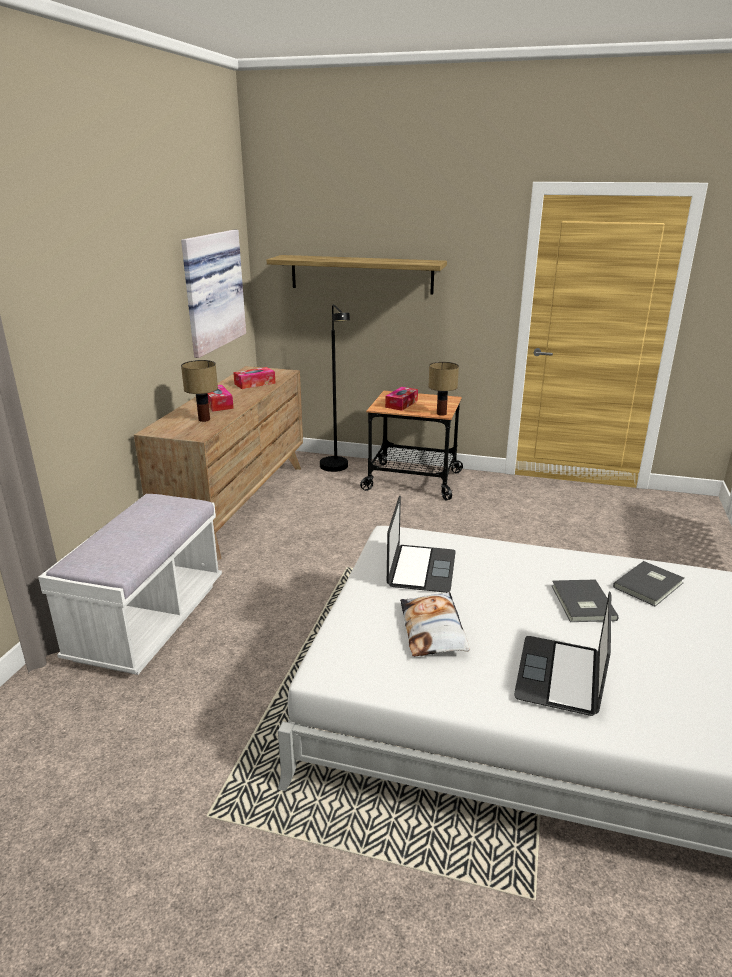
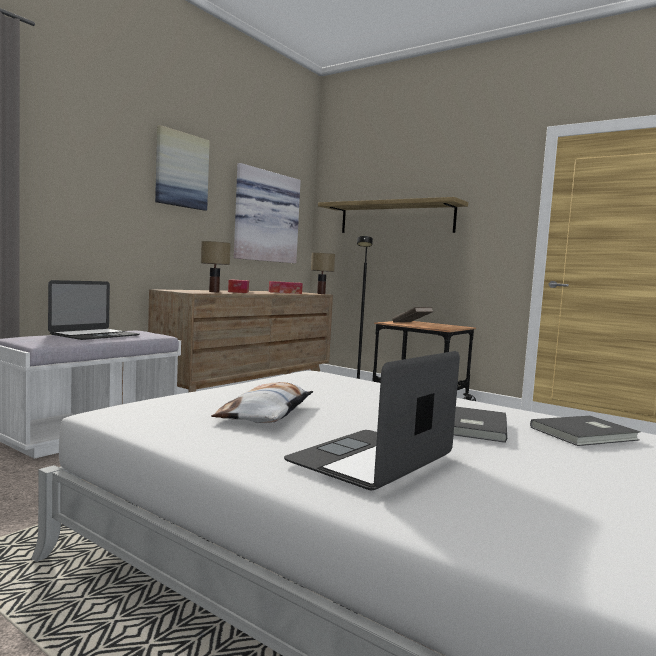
camera: 20 degrees right, 20 degrees down
(133, 276) = (181, 170): none -> picture
(401, 404) = (411, 323): tissue box -> brown book
(421, 568) = (313, 387): laptop -> laptop (95, 335)
(441, 414) = (442, 328): table lamp -> table lamp (320, 293)

